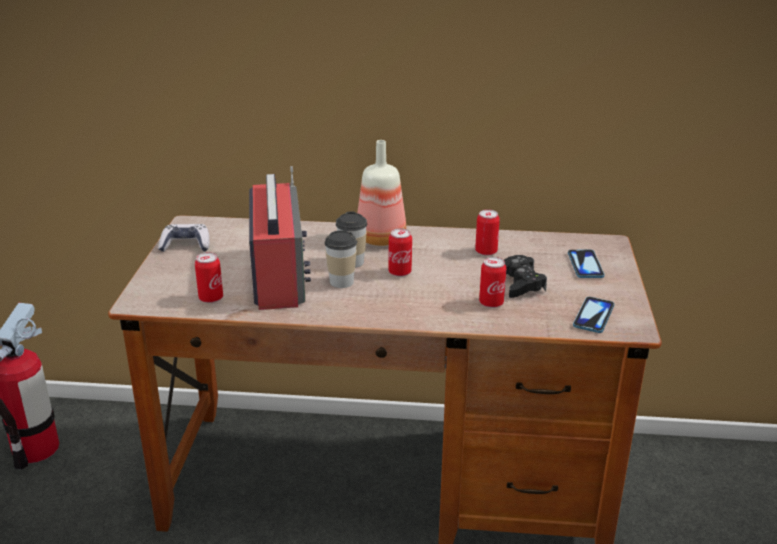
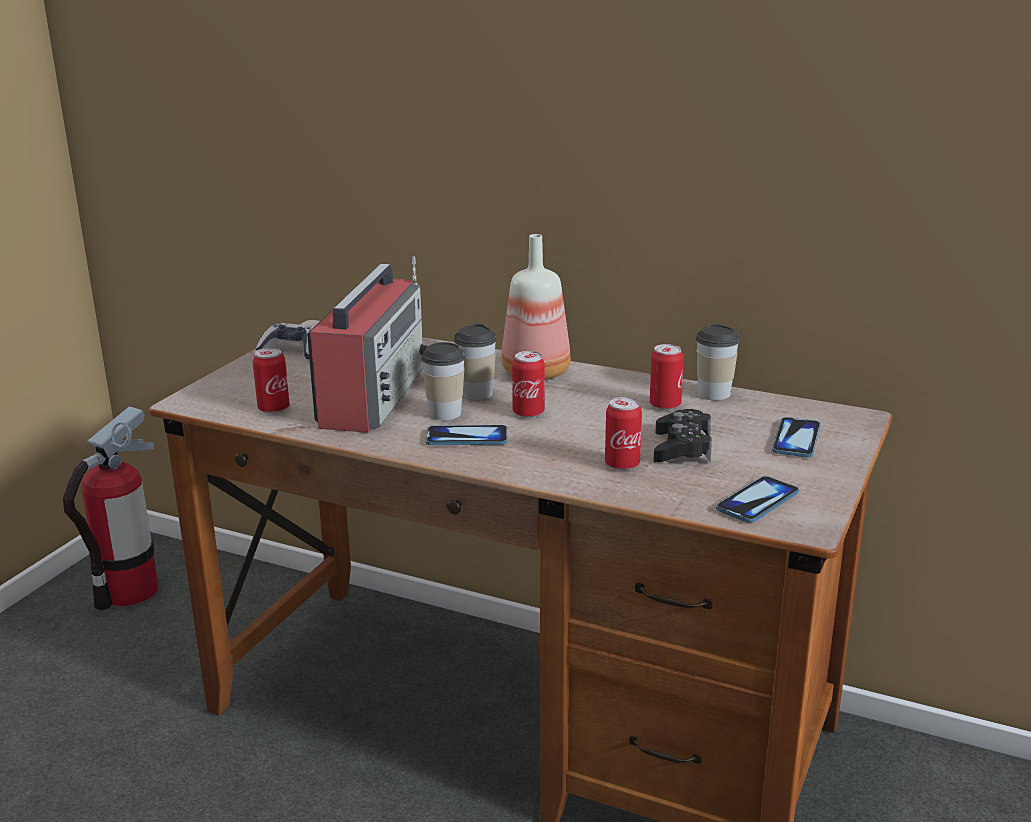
camera: 20 degrees right, 5 degrees down
(372, 299) = (467, 438): none -> phone
(511, 238) = (714, 394): none -> cup

